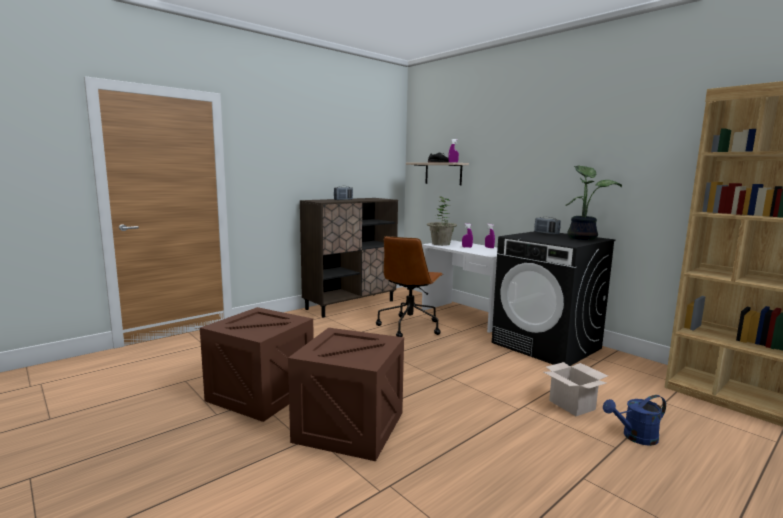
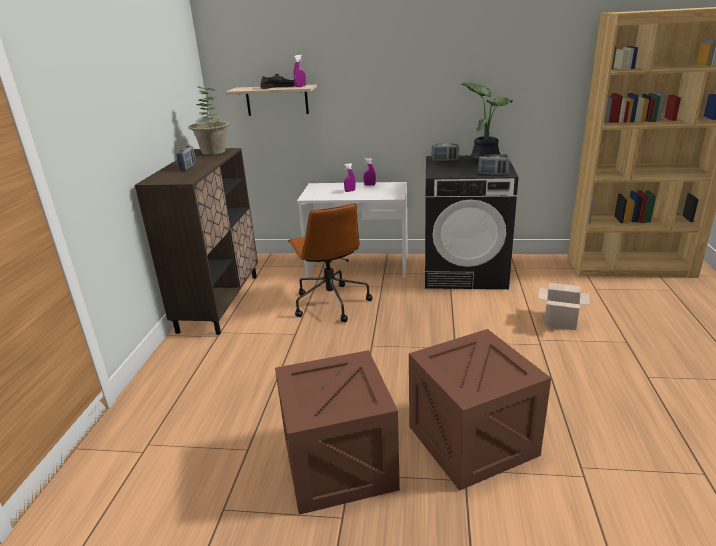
camera: 40 degrees left, 15 degrees up
(441, 244) = (315, 194): potted plant -> potted plant (213, 152)
(558, 243) = (493, 174): none -> radio
(635, 437) = (622, 327): blue watering can -> none

